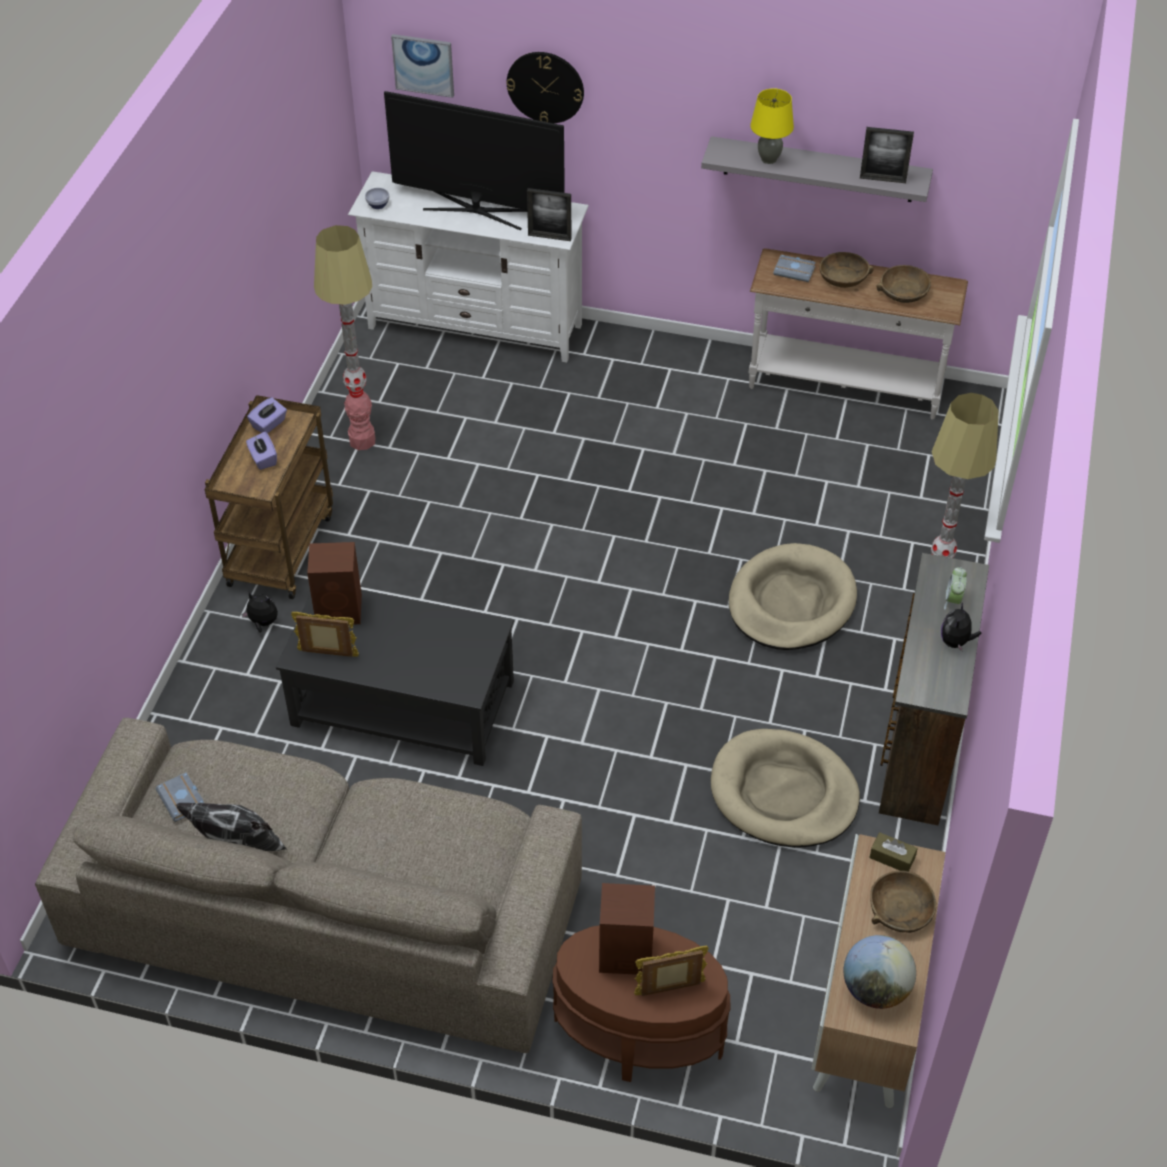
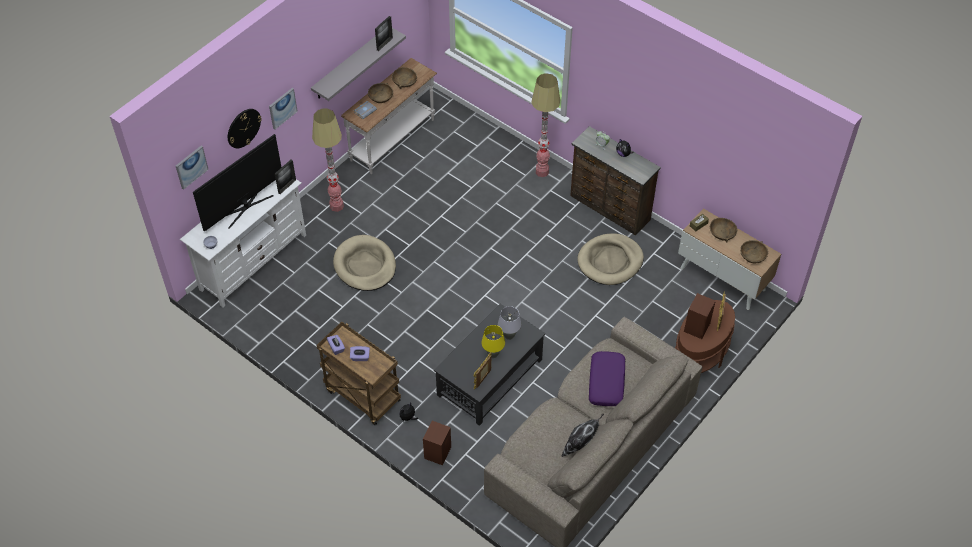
camera: 65 degrees left, 5 degrees up
(183, 799) = (541, 459): grey book -> none
(340, 610) = (458, 366): brown speaker -> brown speaker (438, 452)
(362, 441) = (307, 337): floor lamp -> floor lamp (336, 206)
(409, 844) = (607, 382): none -> purple pillow
(444, 657) = (509, 336): none -> grey table lamp
(638, 122) = (282, 108): none -> picture
(769, 159) = (343, 74): yellow table lamp -> yellow table lamp (493, 354)
(791, 602) = (510, 215): beige dog bed -> beige dog bed (365, 265)
(875, 989) = (753, 255): globe -> brown bowl

